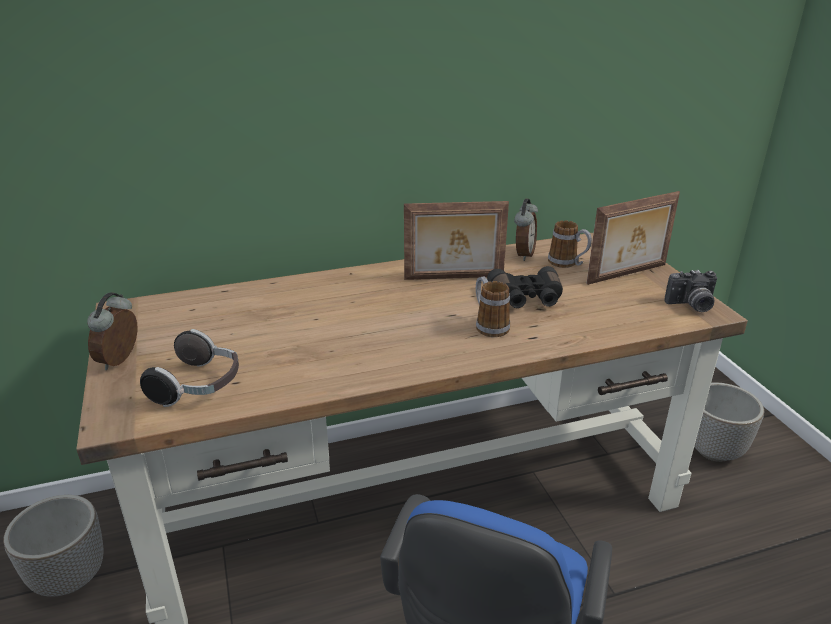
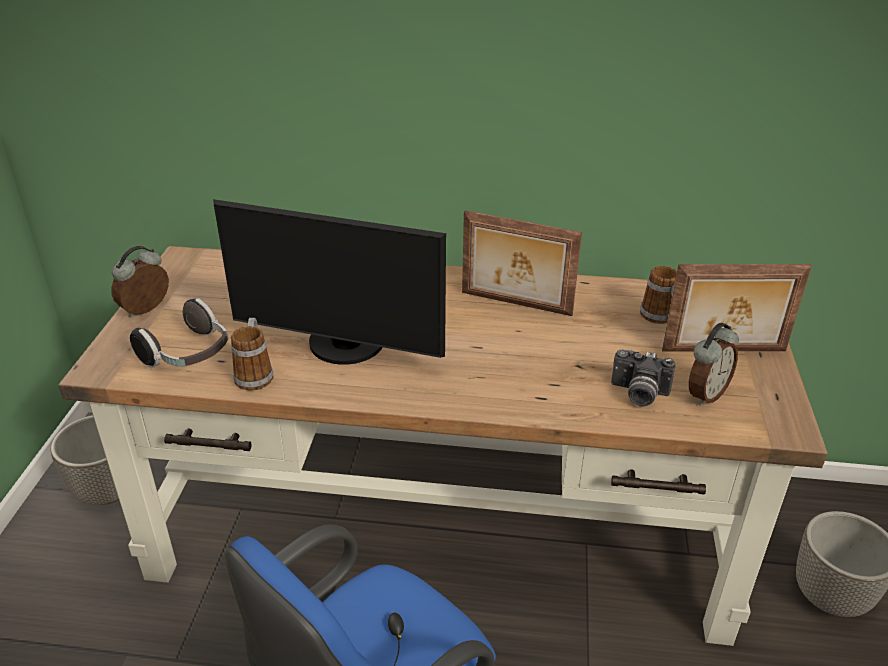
camera: 25 degrees right, 5 degrees up
(341, 342) = (344, 347): none -> monitor
(488, 325) = (505, 370): mug -> mug (255, 374)
(523, 254) = (619, 294): alarm clock -> alarm clock (705, 394)
(526, 299) = (574, 350): black binoculars -> none
(691, 306) = (768, 413): camera -> camera (638, 394)

